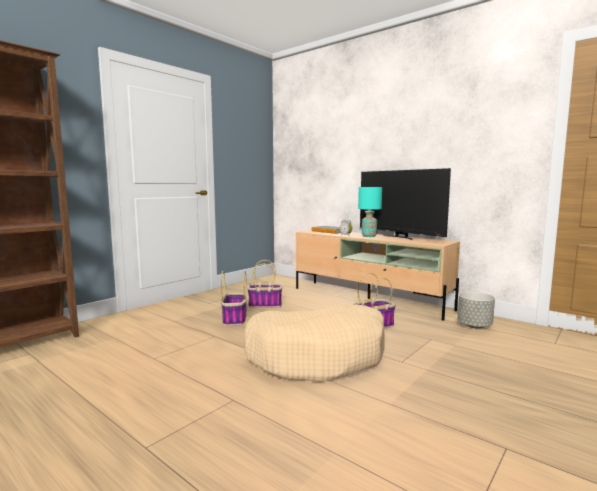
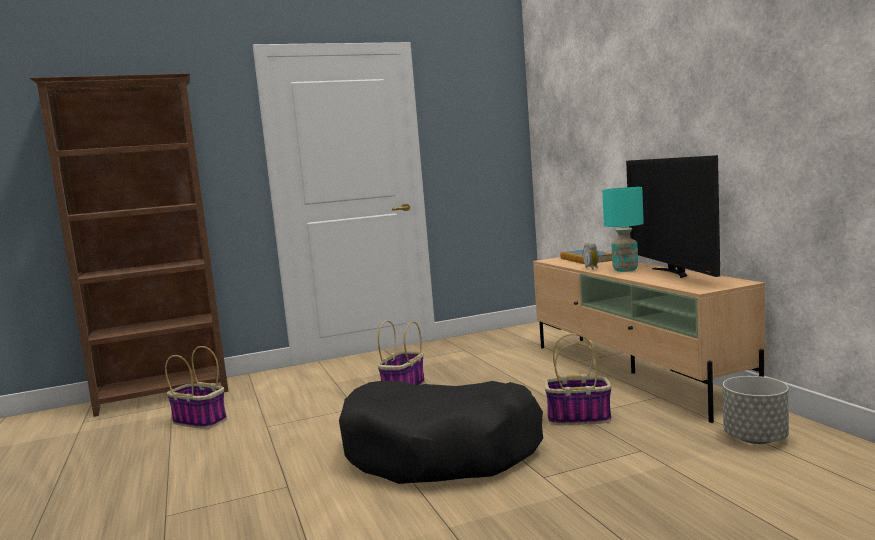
camera: 30 degrees right, 0 degrees up
(265, 305) = (466, 370): basket -> basket (201, 421)
(318, 356) = (441, 451): beige dog bed -> black dog bed

